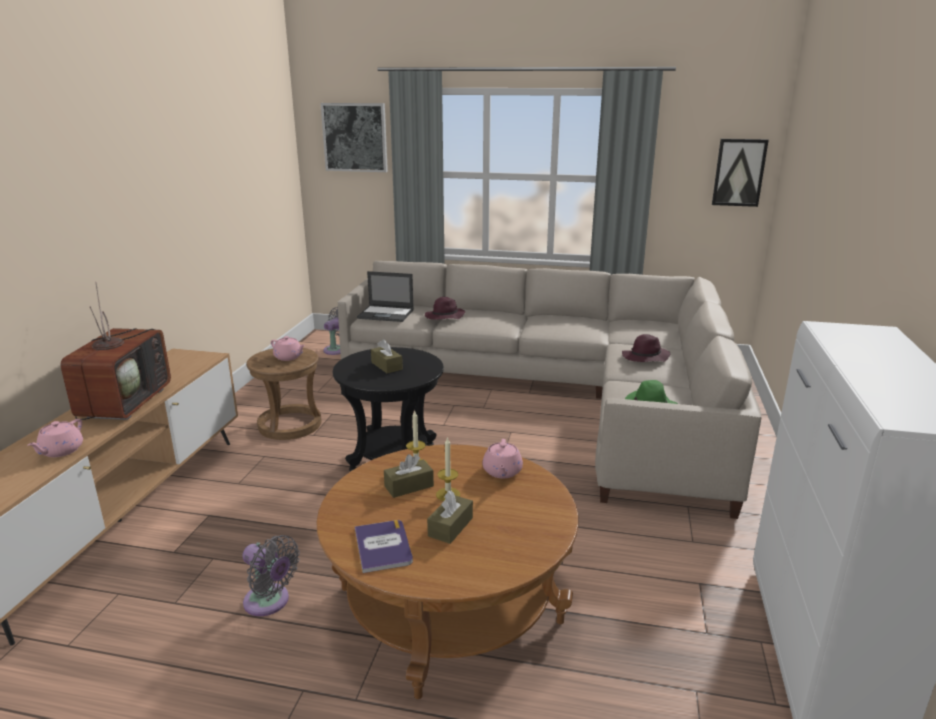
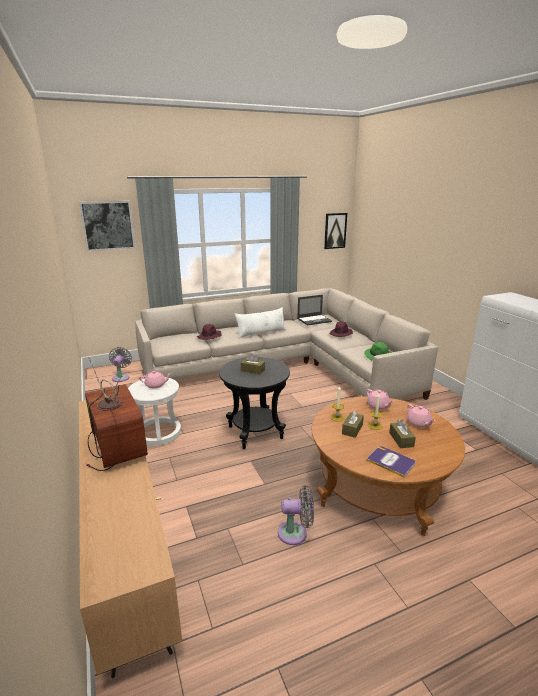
camera: 35 degrees left, 0 degrees up
(60, 451) = (132, 494): pink teapot -> pink teapot (418, 423)
(290, 425) = (158, 433): brown stool -> white stool
(386, 314) = (171, 343): laptop -> laptop (314, 320)
(523, 328) = (261, 333): none -> white pillow

